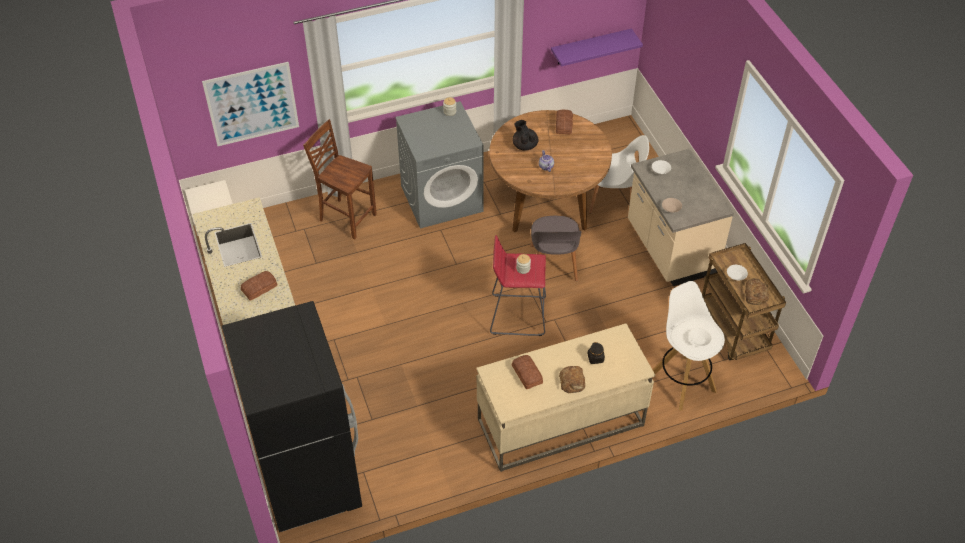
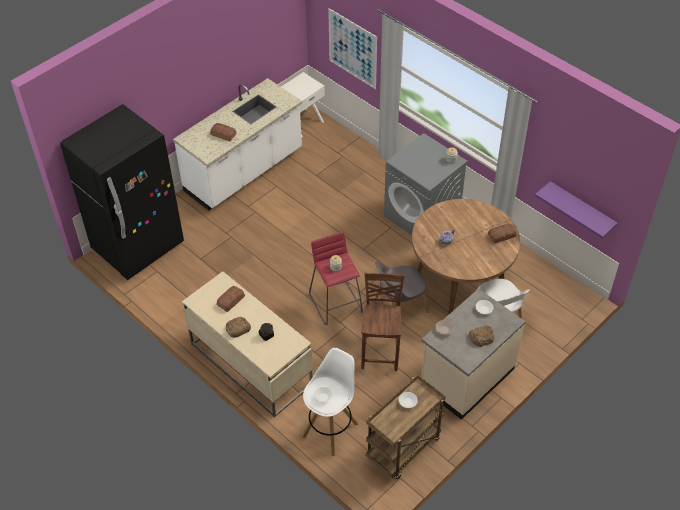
camera: 65 degrees right, 0 degrees up
(346, 217) = (367, 173): brown chair -> brown chair (381, 352)
(524, 145) = (460, 220): black teapot -> none
(755, 294) = (395, 422): bread -> bread (481, 337)

